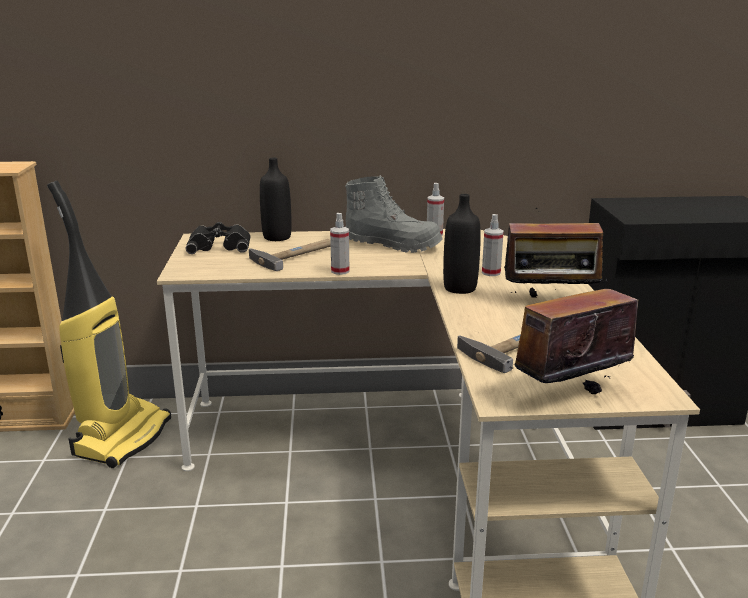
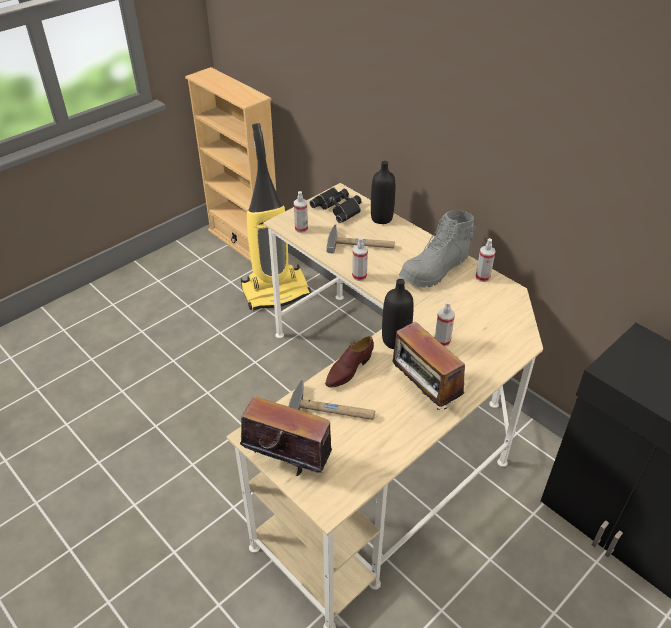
camera: 50 degrees right, 20 degrees up
(211, 269) = (301, 228): none -> spray bottle
(393, 245) = (435, 270): grey boot -> grey boot turned 75 degrees clockwise
(468, 319) = (348, 369): none -> brown shoe

